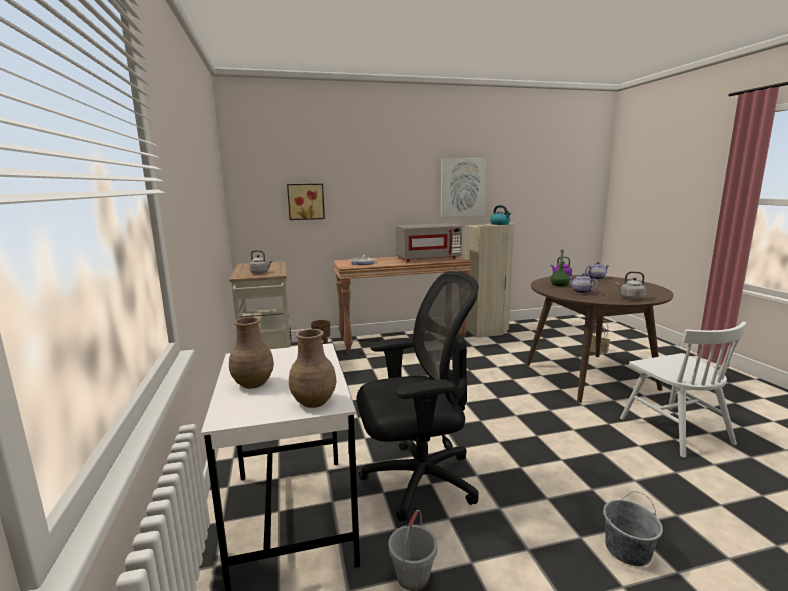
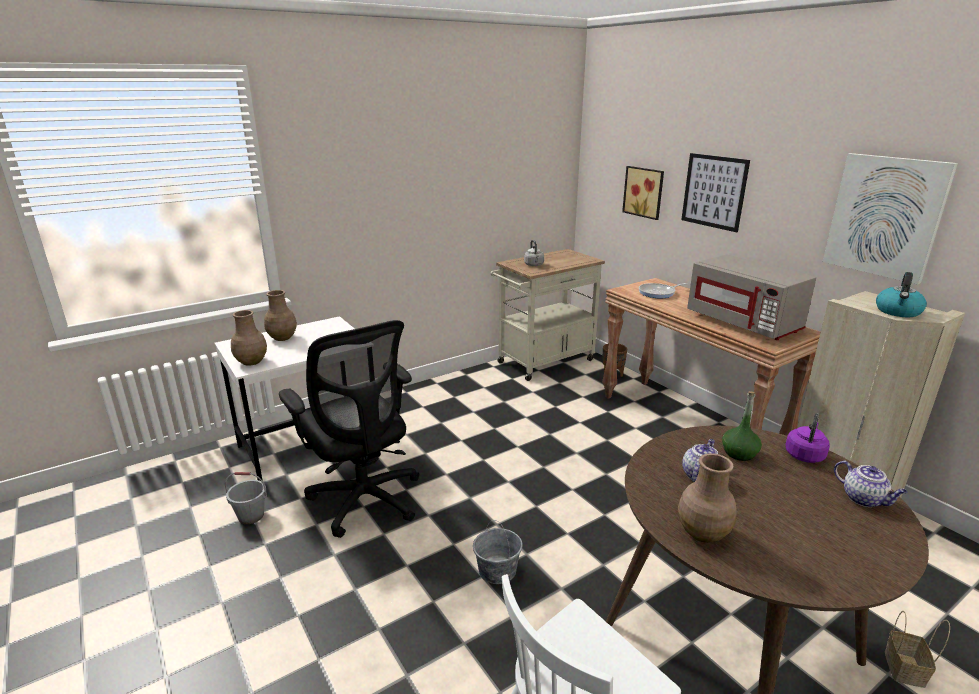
camera: 70 degrees right, 10 degrees up
(365, 191) = (714, 191): none -> picture
(627, 550) = (282, 652): grey bucket -> grey bucket (497, 570)
(630, 298) = (702, 532): grey kettle -> brown vase

